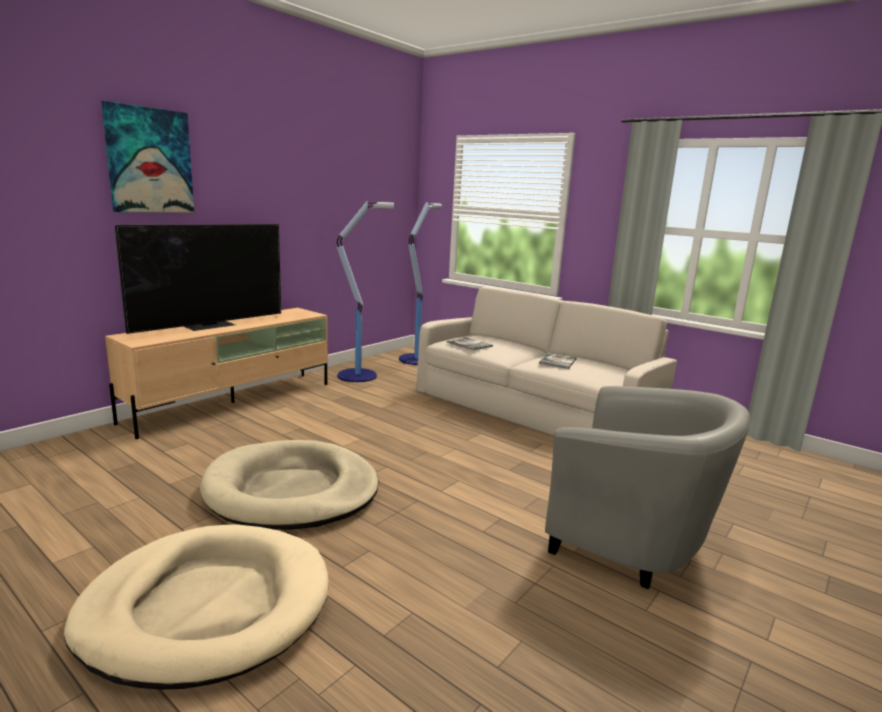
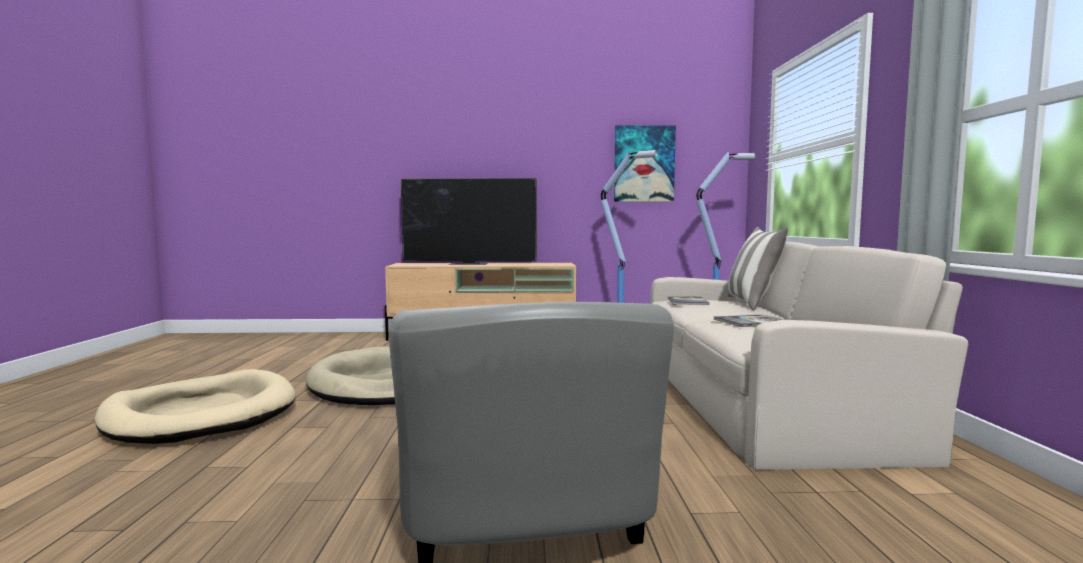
camera: 50 degrees right, 10 degrees down
(149, 160) = (439, 133): picture -> picture (644, 164)
(499, 338) = (753, 304): none -> pillow

